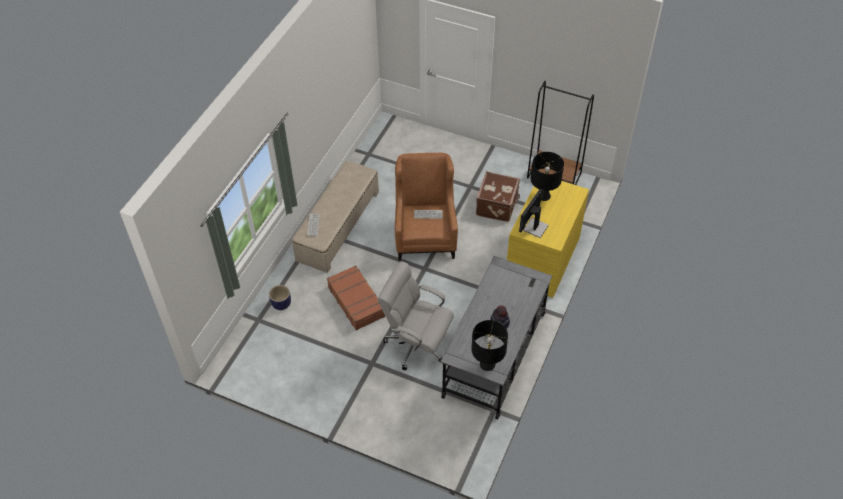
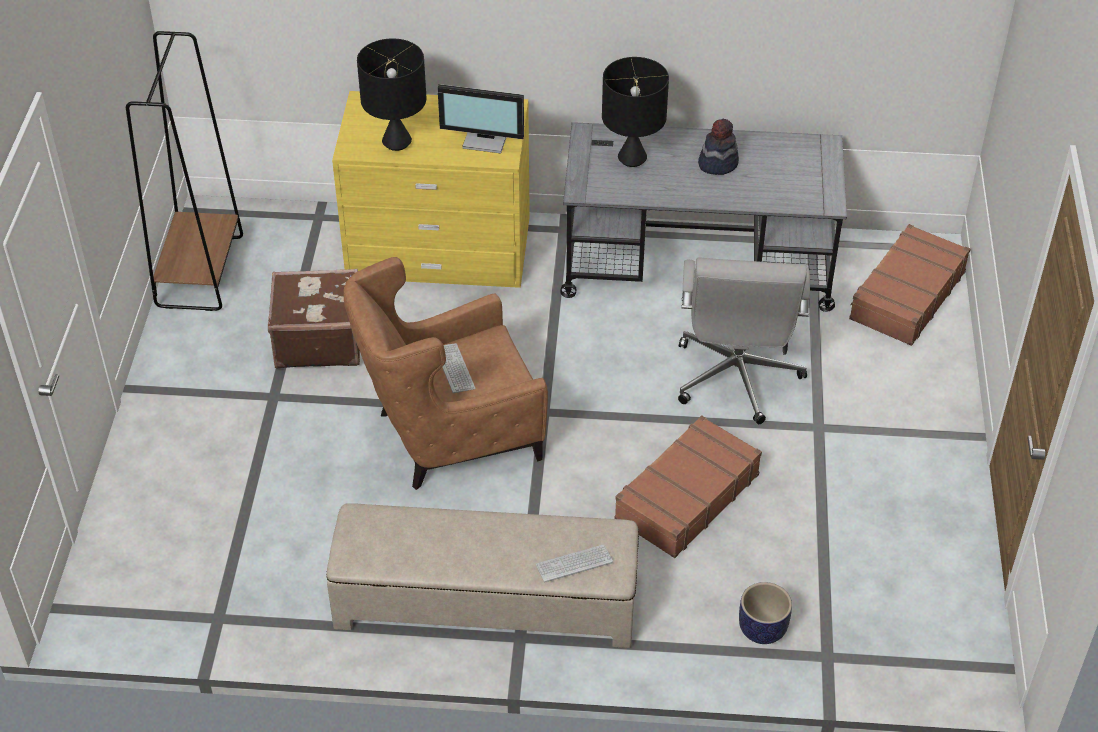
camera: 110 degrees left, 5 degrees down
(439, 436) = (906, 296): none -> brown suitcase
(487, 365) = (816, 160): black table lamp -> black table lamp (632, 159)

